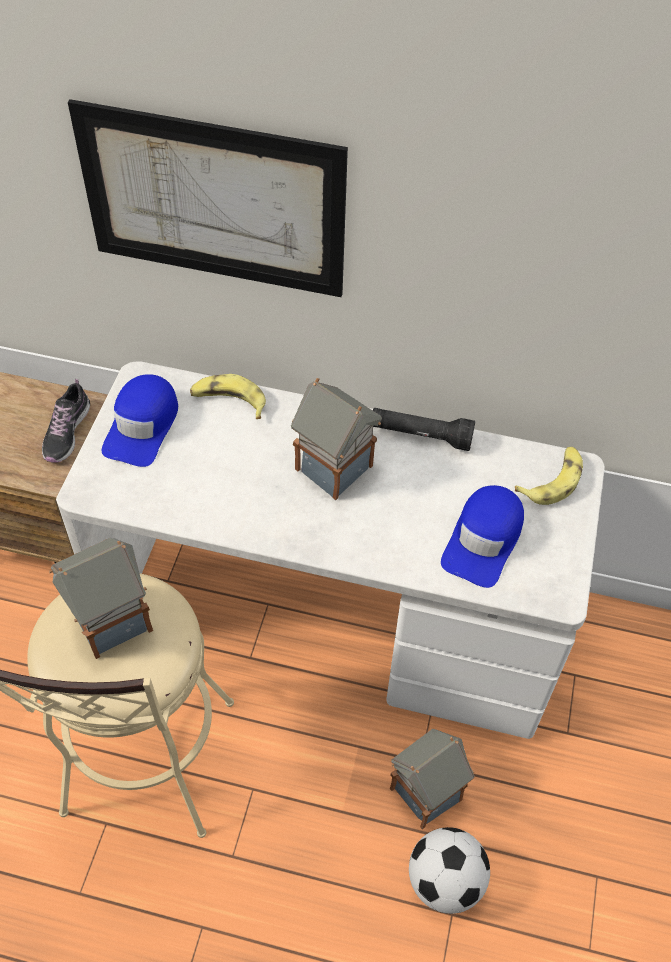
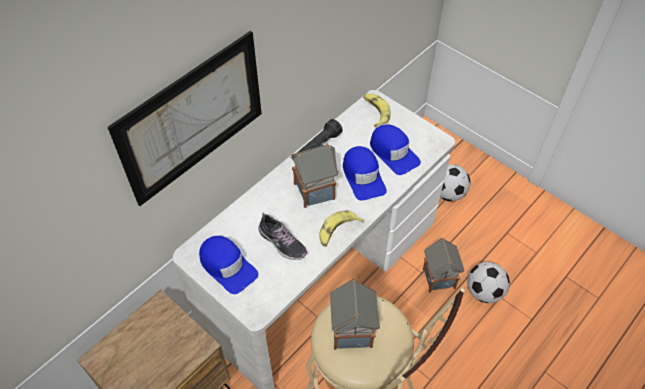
camera: 60 degrees left, 0 degrees up
(66, 432) = (174, 322): shoe -> shoe (282, 242)
(229, 401) = (238, 218): banana -> banana (337, 231)
(404, 518) = (363, 176): none -> blue cap
(611, 739) = (448, 193): none -> football

